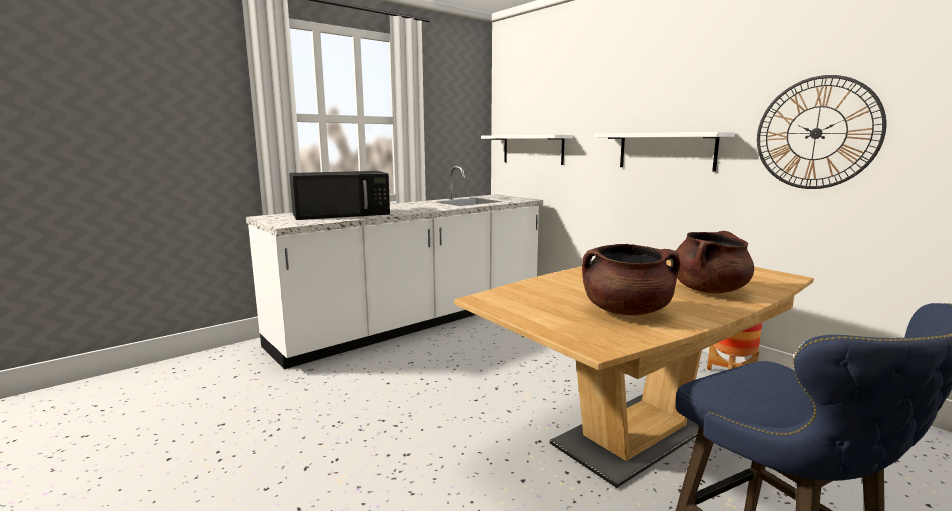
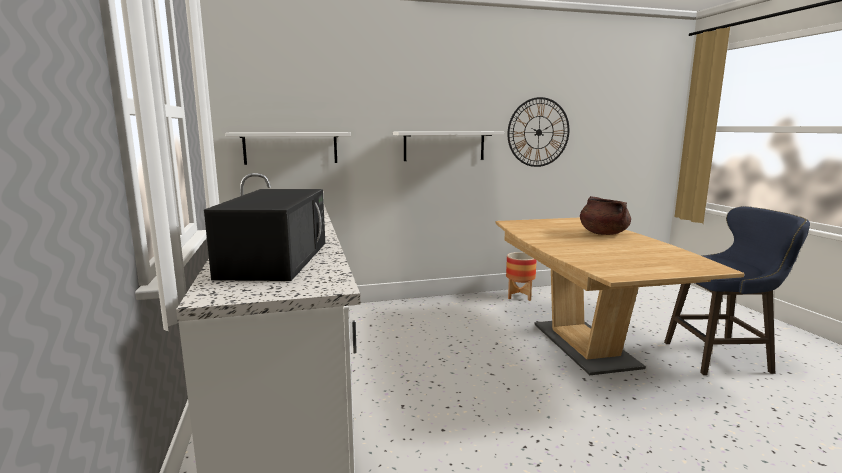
camera: 65 degrees left, 0 degrees up
(626, 311) = (647, 253): brown cooking pot -> none

